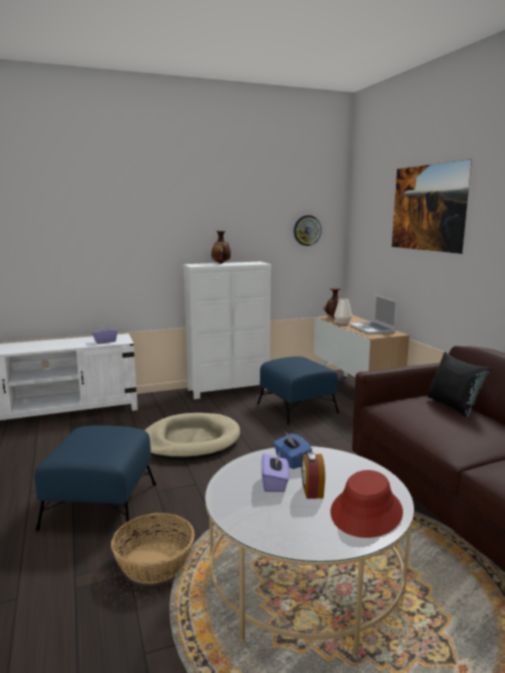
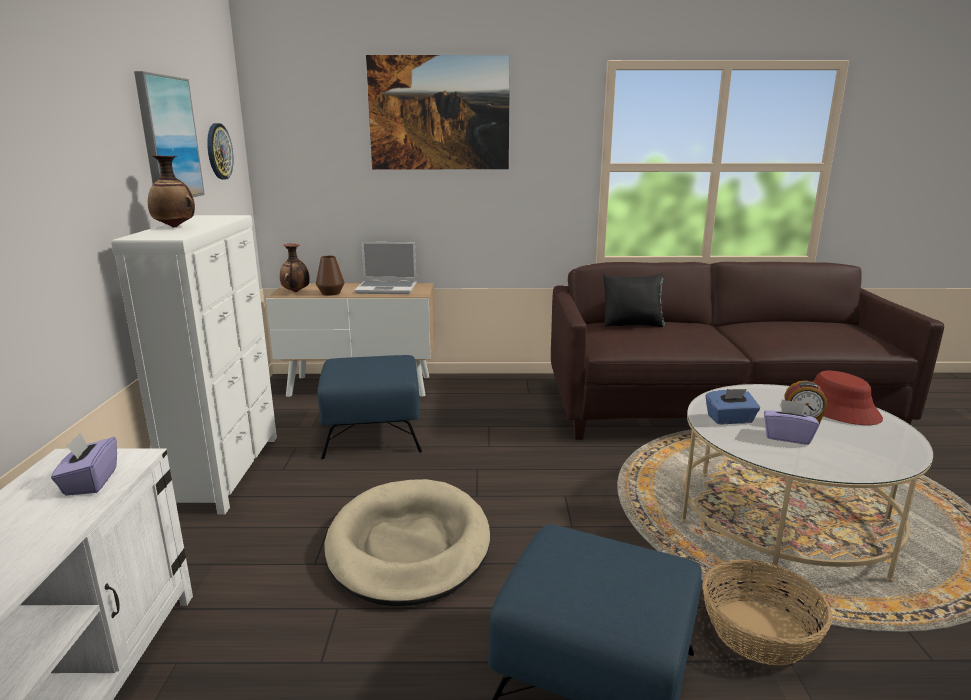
camera: 70 degrees left, 5 degrees up
(253, 223) = (168, 139): none -> picture
(342, 322) = (330, 293): white vase -> brown vase

